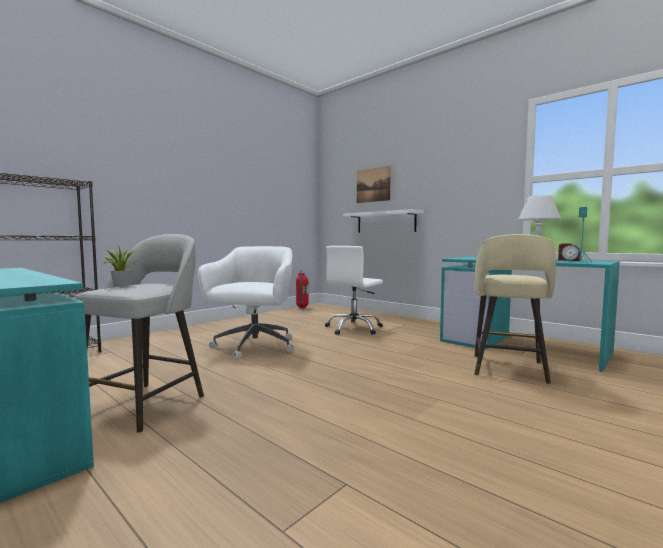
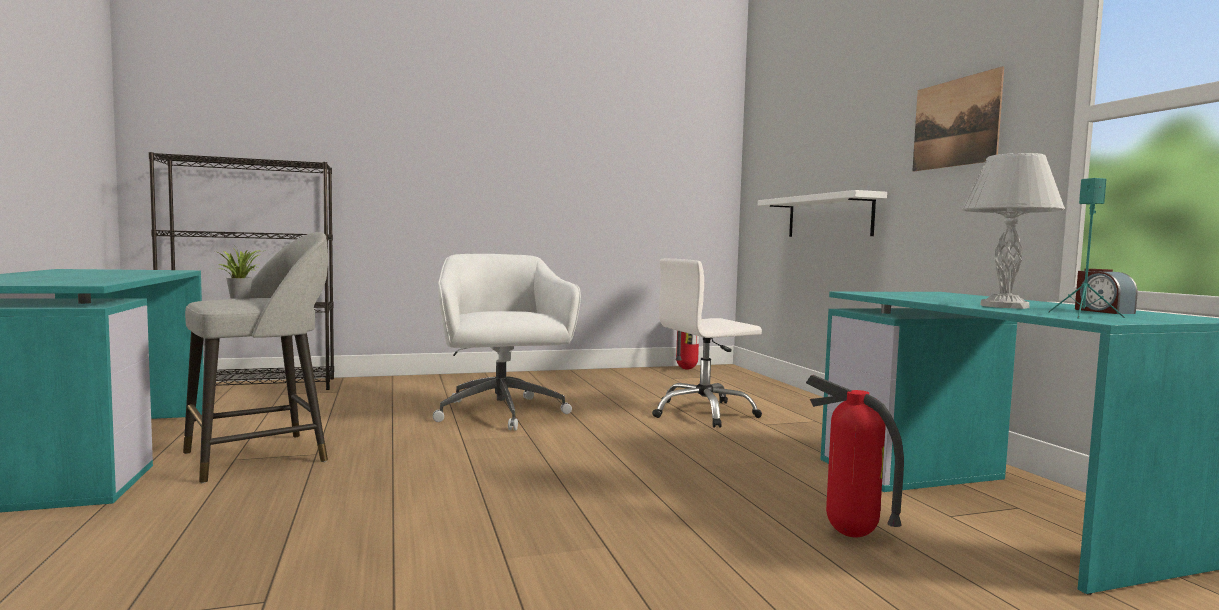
camera: 30 degrees right, 0 degrees up
(253, 346) = (501, 414): white office chair -> white office chair turned 60 degrees counterclockwise
(373, 185) = (814, 144): picture -> picture (955, 123)
(508, 369) = (850, 535): beige stool -> fire extinguisher

